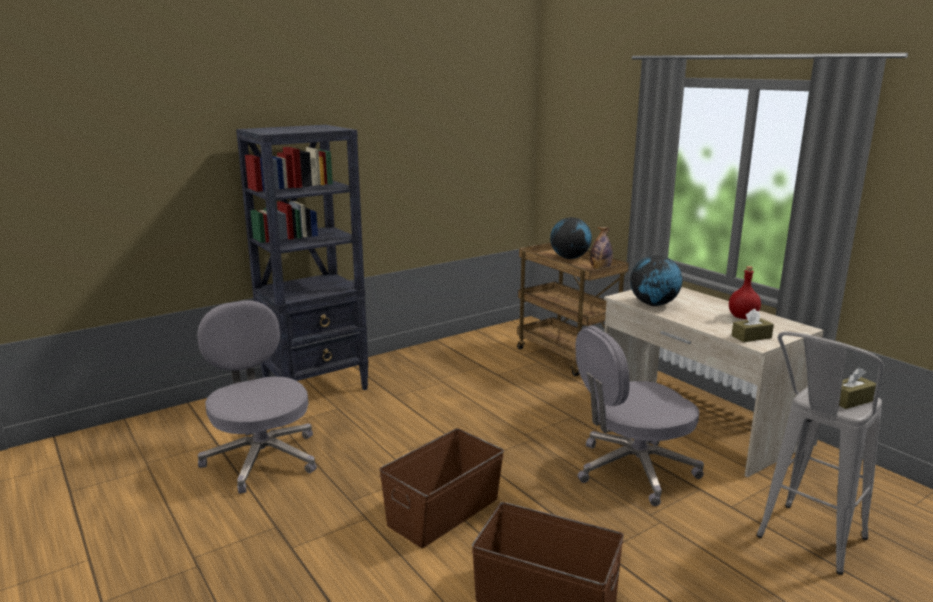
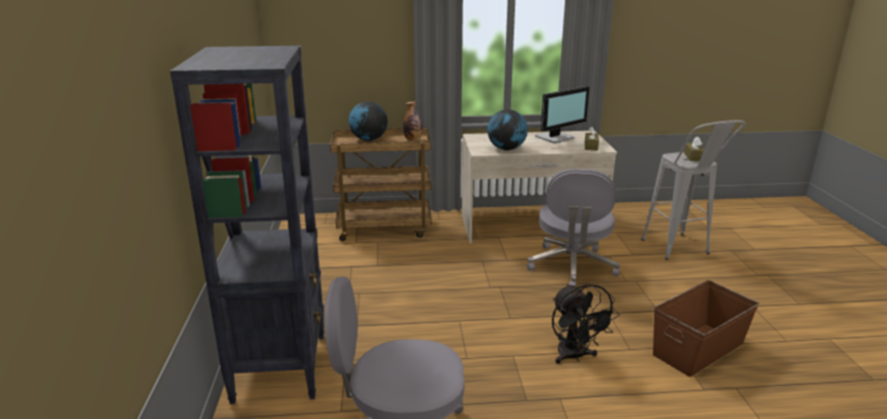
camera: 60 degrees left, 5 degrees up
(444, 511) = (574, 357): brown storage box -> black fan
(743, 317) = (556, 138): red bottle -> monitor

